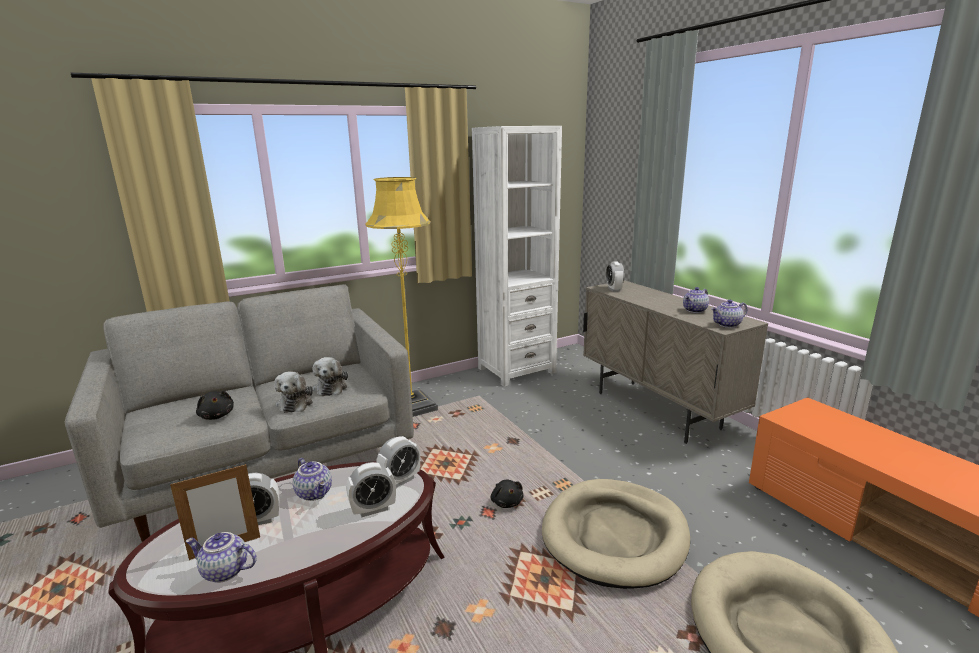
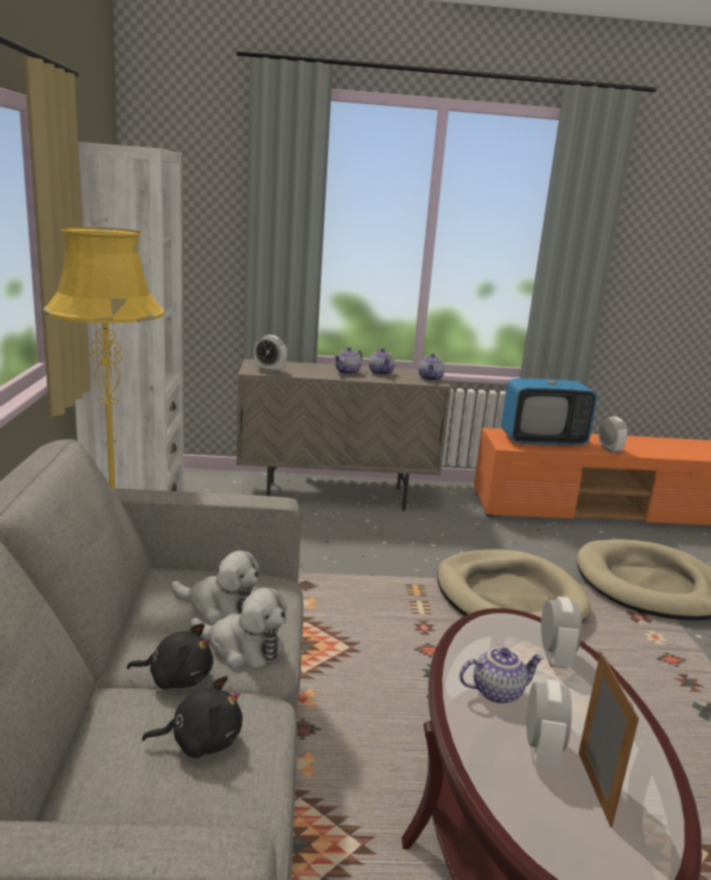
camera: 65 degrees left, 0 degrees up
(224, 572) = (646, 792): teapot -> teapot (348, 372)
(400, 480) = (504, 626): alarm clock -> alarm clock (609, 449)
(506, 502) = (417, 633): black plush toy -> black plush toy (177, 678)
(848, 433) = (542, 441): none -> television

